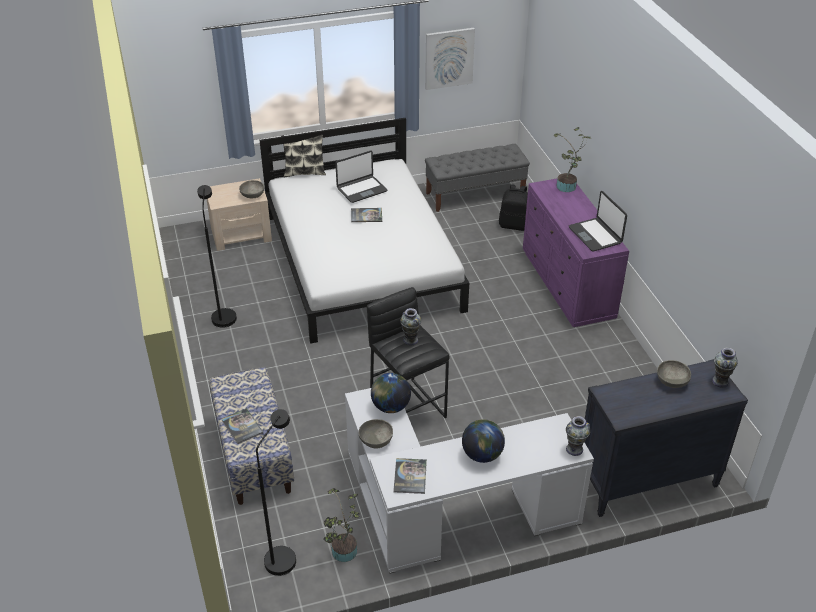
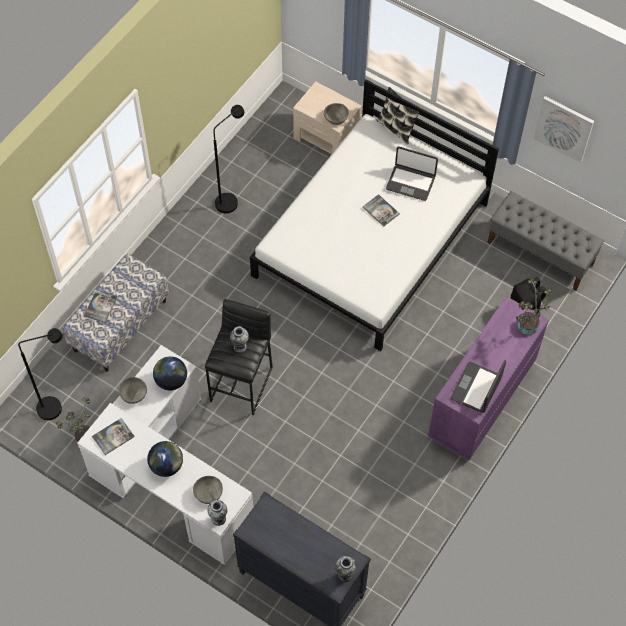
camera: 50 degrees right, 20 degrees up
(671, 381) = (317, 542): grey bowl -> grey bowl (208, 493)

